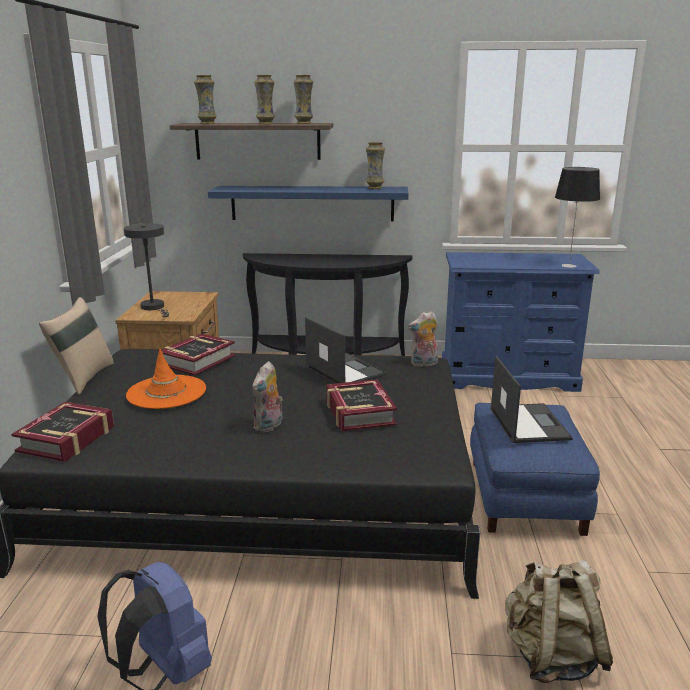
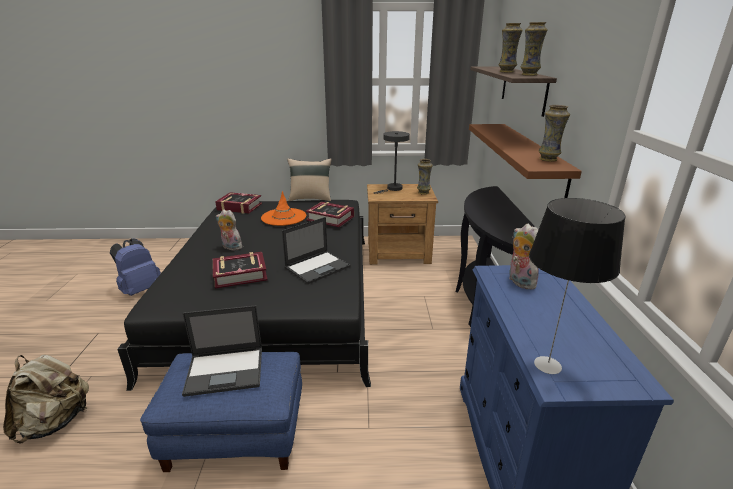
camera: 85 degrees right, 5 degrees up
(207, 123) = (493, 67): vase -> vase (423, 192)
(312, 203) = (532, 160): blue shelf -> brown shelf
(424, 364) = (333, 303): plush toy -> plush toy (519, 281)

